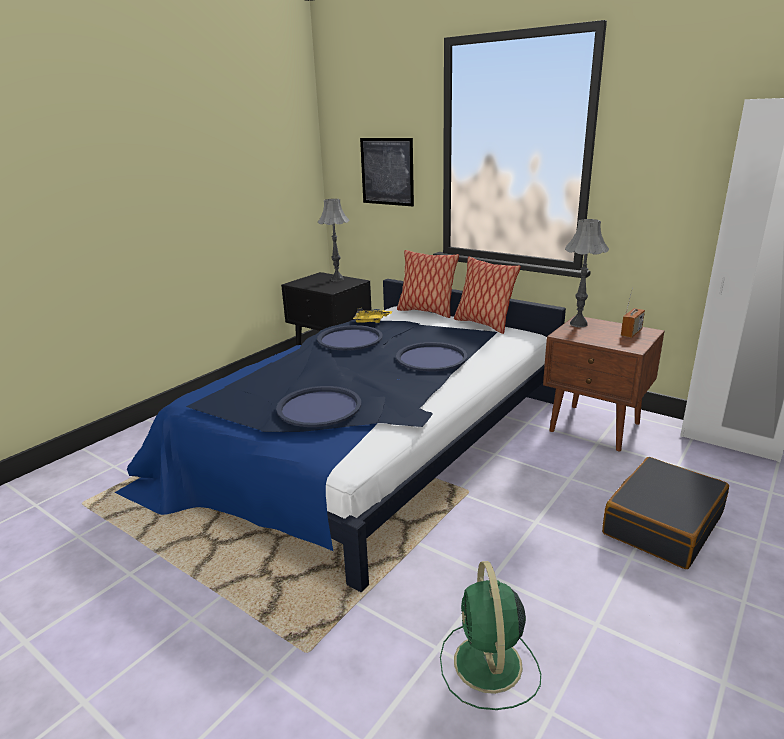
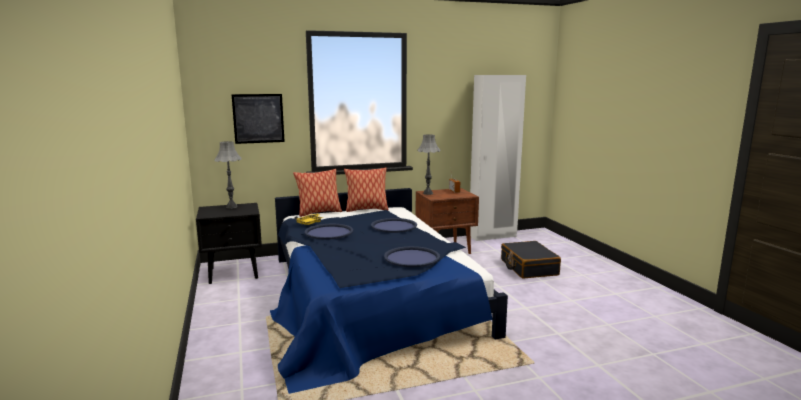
camera: 55 degrees left, 10 degrees down
(488, 666) = (576, 327): green fan -> none

